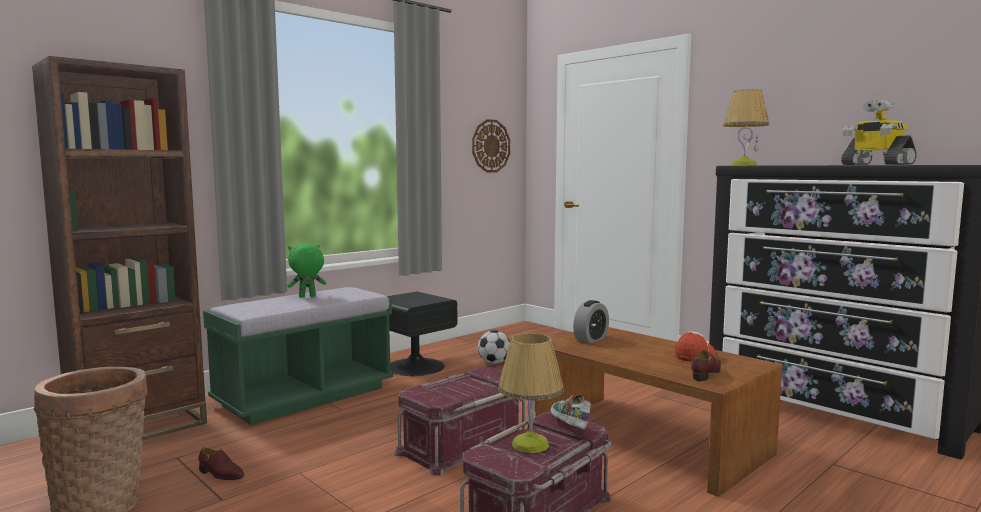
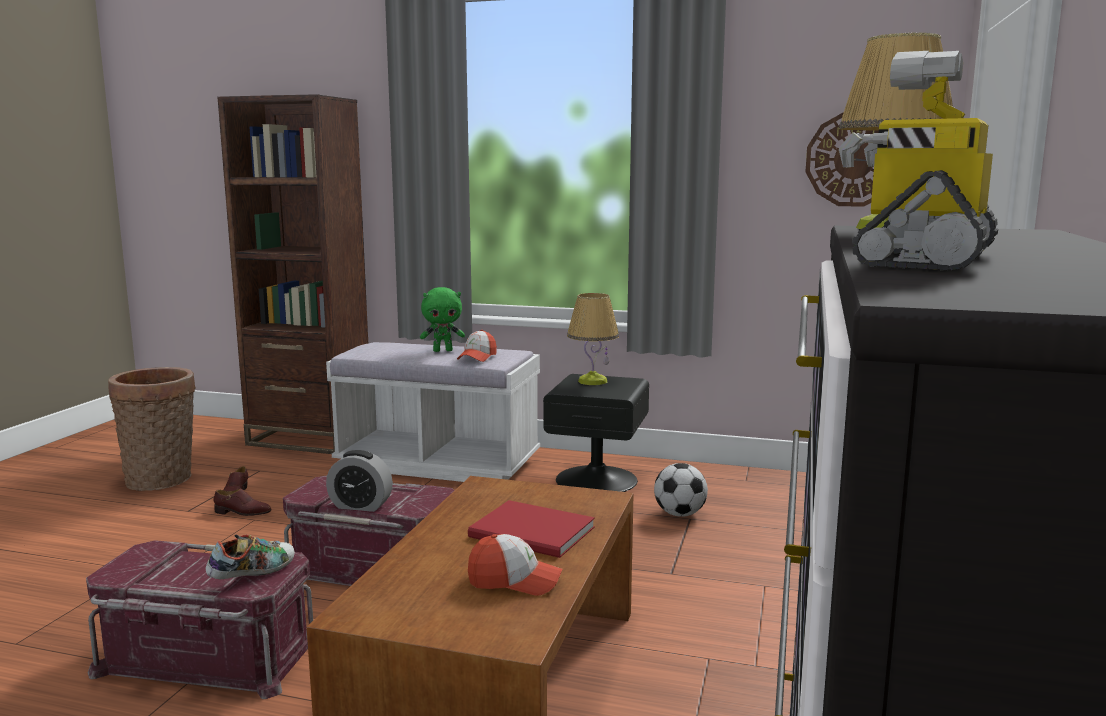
camera: 60 degrees right, 5 degrees up
(305, 396) = (438, 464): green bench -> white bench
(307, 296) = (443, 350): green plush toy -> green plush toy turned 135 degrees clockwise
(349, 294) = (477, 357): none -> cap
(530, 445) = (195, 568): table lamp -> table lamp (592, 381)
(591, 339) = (531, 501): alarm clock -> alarm clock (360, 506)
(637, 345) = (533, 534): none -> red book
(707, 373) = (410, 602): brown shoe -> brown shoe (242, 512)

